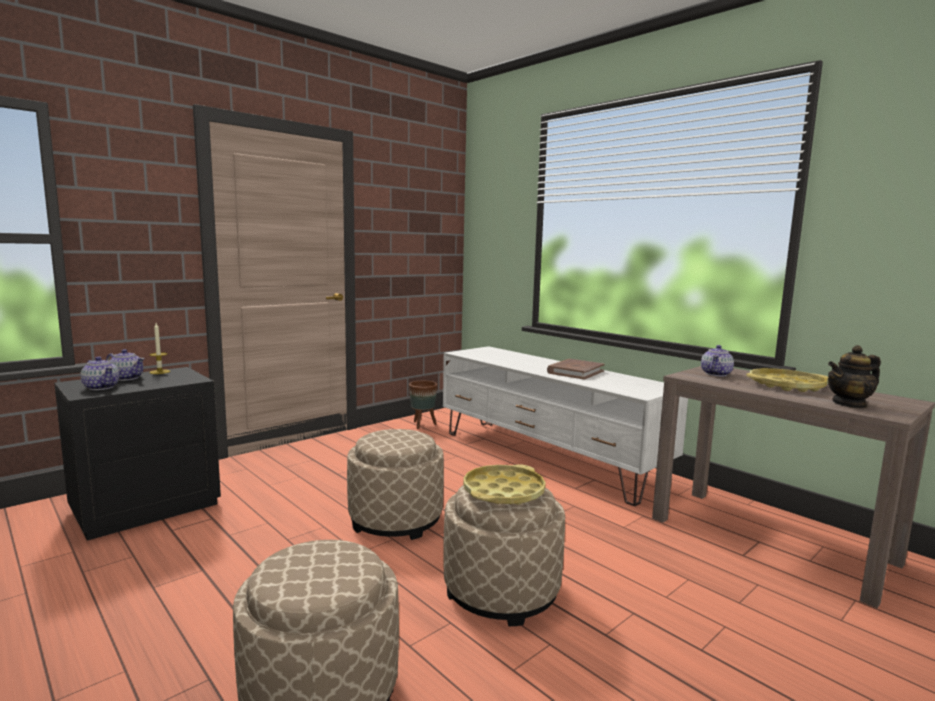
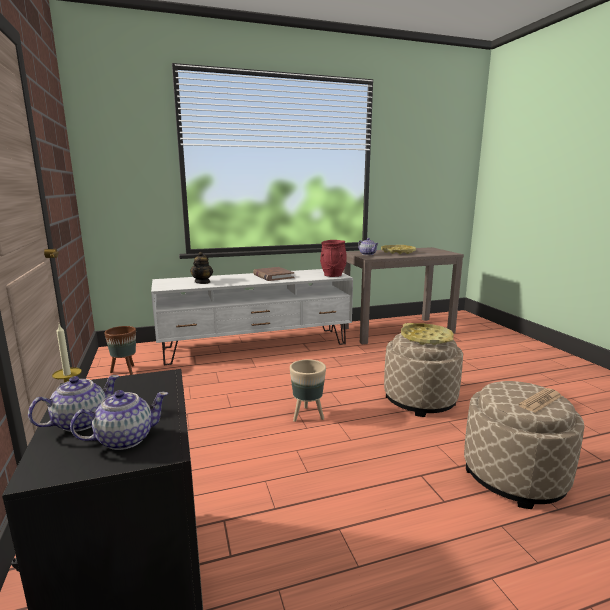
camera: 65 degrees left, 5 degrees up
(302, 577) = (540, 401): none -> newspaper
(395, 519) = (307, 416): beige ottoman -> beige planter
(638, 391) = (333, 275): none -> red vase
(849, 404) = (433, 253): teapot -> teapot (202, 282)

